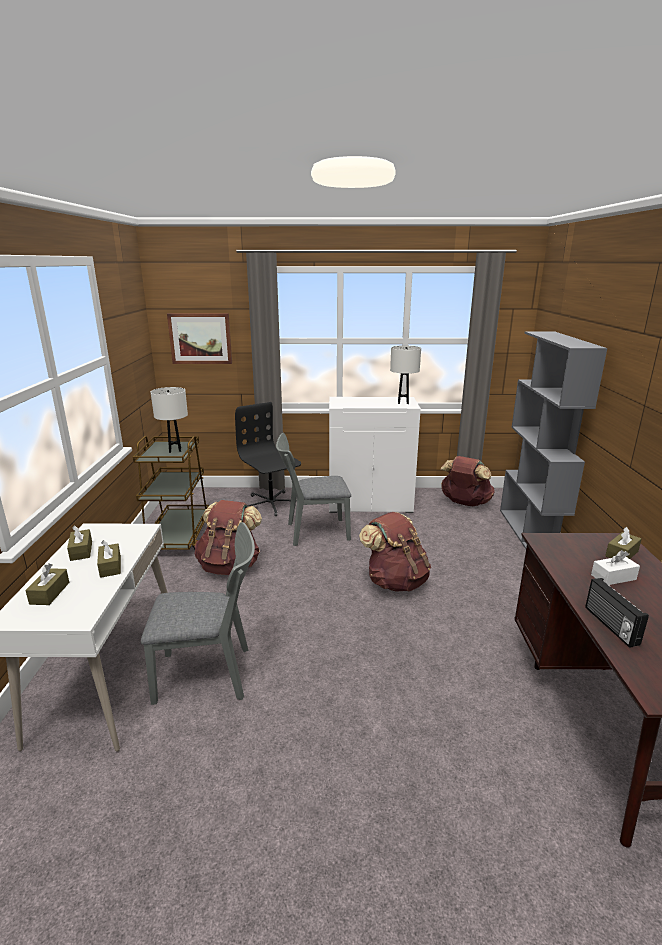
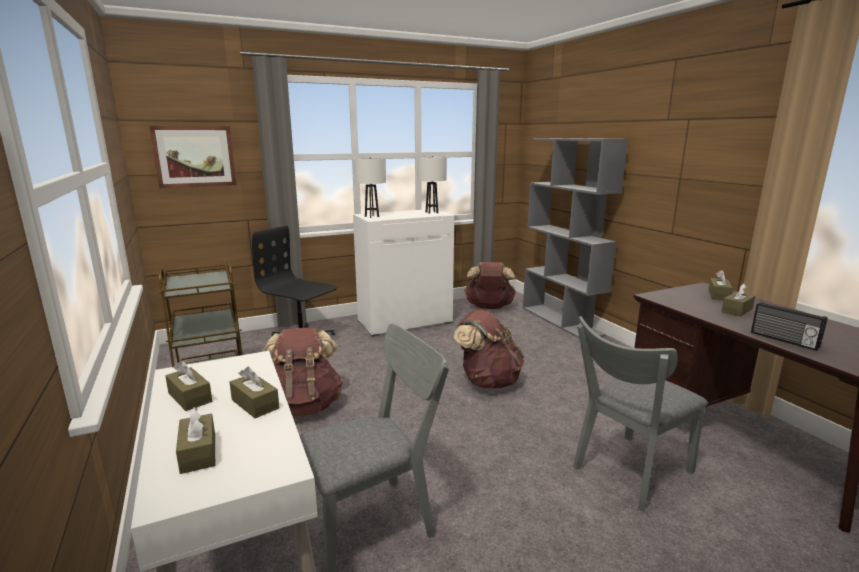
camera: 25 degrees left, 5 degrees down
(175, 450) = (206, 281): white table lamp -> white table lamp (371, 216)
(313, 532) = (369, 356): grey chair -> grey chair (628, 473)
(613, 577) = (737, 310): white tissue box -> brown tissue box

